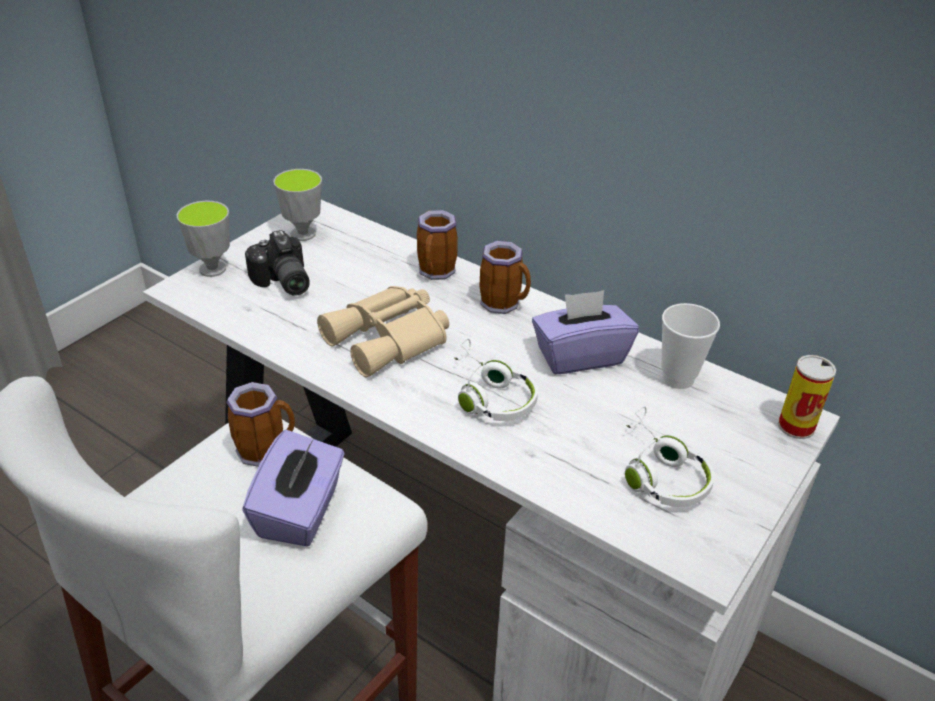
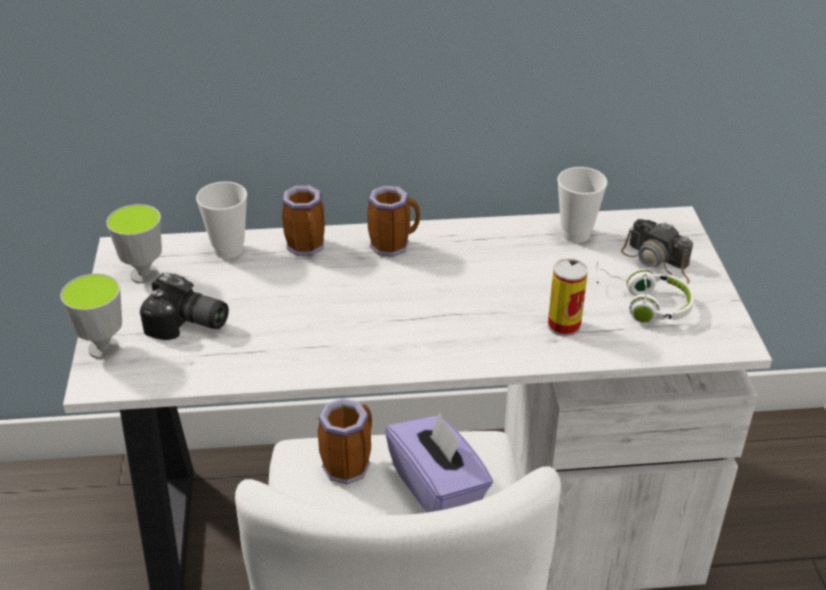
camera: 40 degrees left, 0 degrees up
(379, 245) = (228, 250): none -> cup
(390, 339) = (346, 319): beige binoculars -> none
(489, 395) = (474, 317): white headphones -> none
(579, 356) = (496, 254): purple tissue box -> none
(728, 446) = (658, 262): none -> camera
(796, 426) = (678, 226): can -> can (564, 325)

